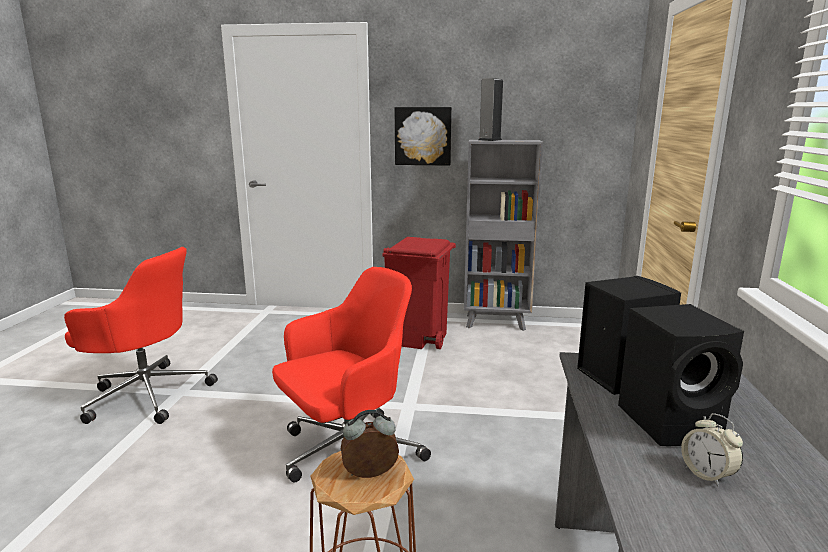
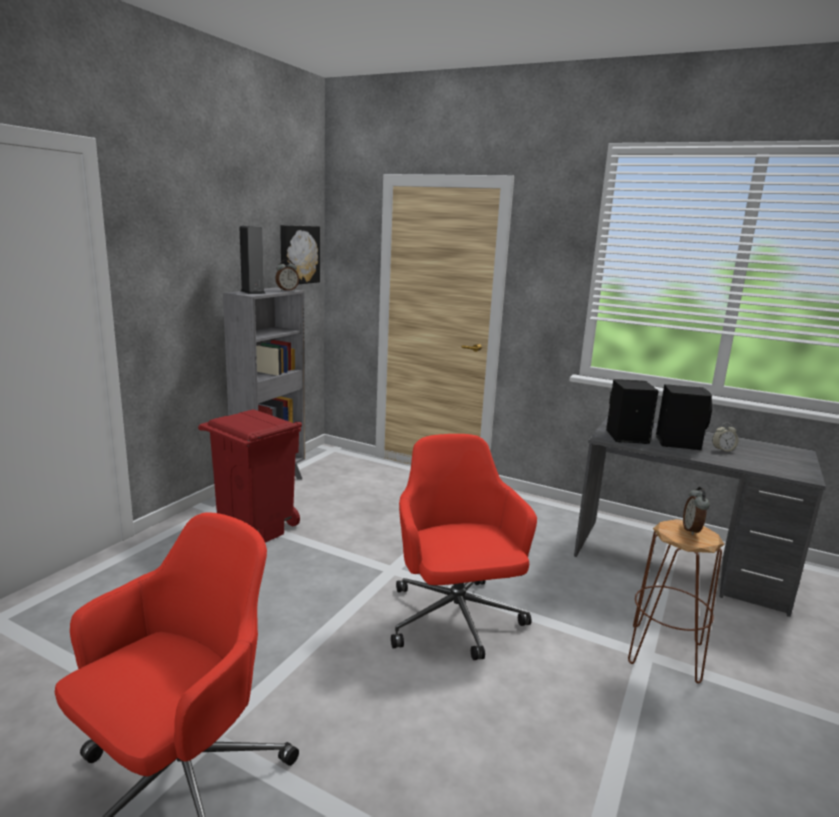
camera: 70 degrees left, 0 degrees up
(423, 136) = (172, 293): picture -> picture (298, 254)
(527, 141) = (287, 290): none -> alarm clock

